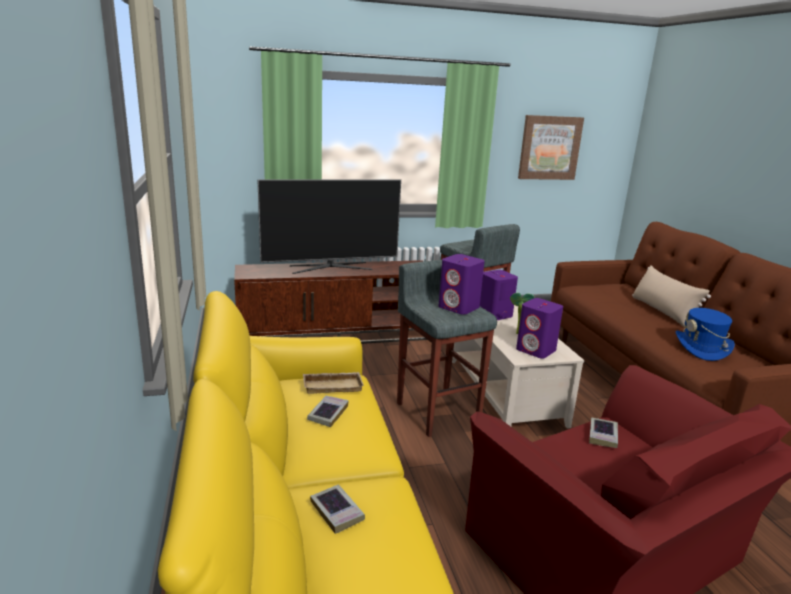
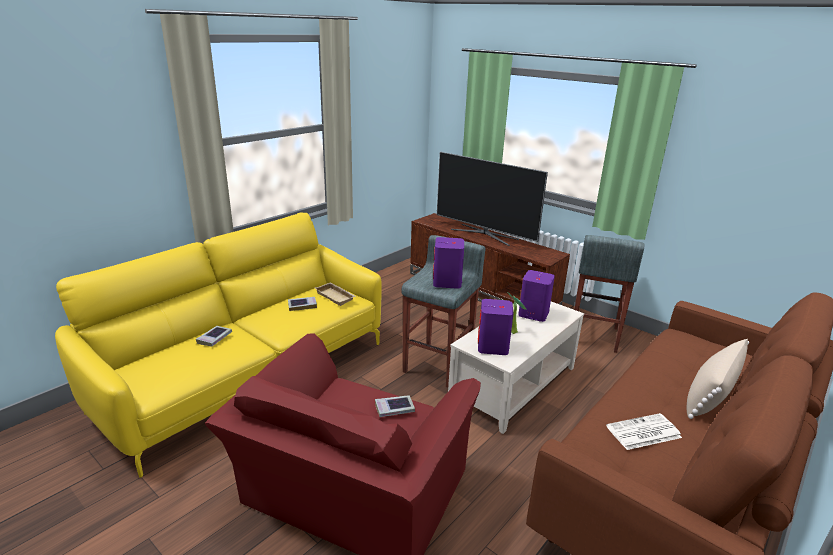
camera: 55 degrees right, 5 degrees up
(549, 148) = (753, 169): picture -> none
(702, 348) = (643, 432): blue hat -> newspaper

